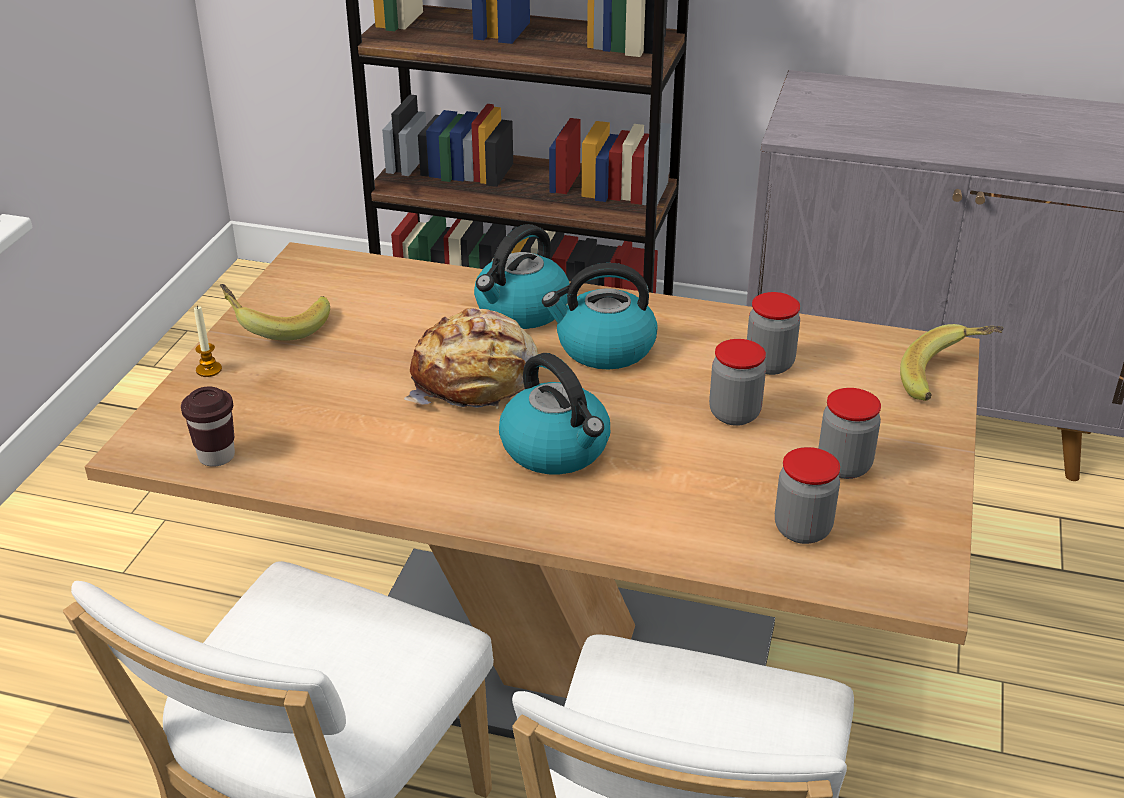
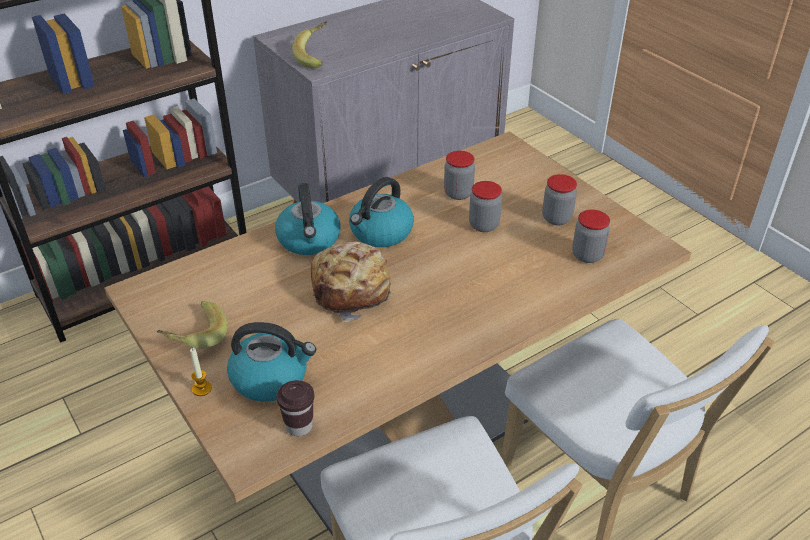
camera: 50 degrees left, 5 degrees up
(557, 449) = (446, 294): kettle -> kettle (271, 378)
(947, 381) = (529, 157): banana -> banana (316, 57)

